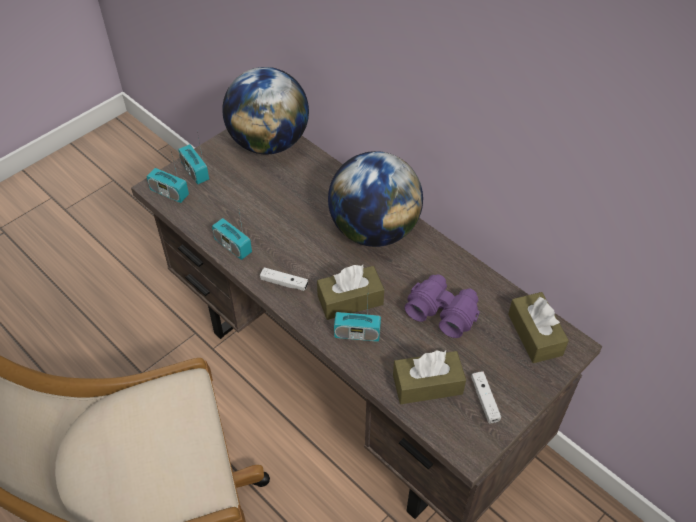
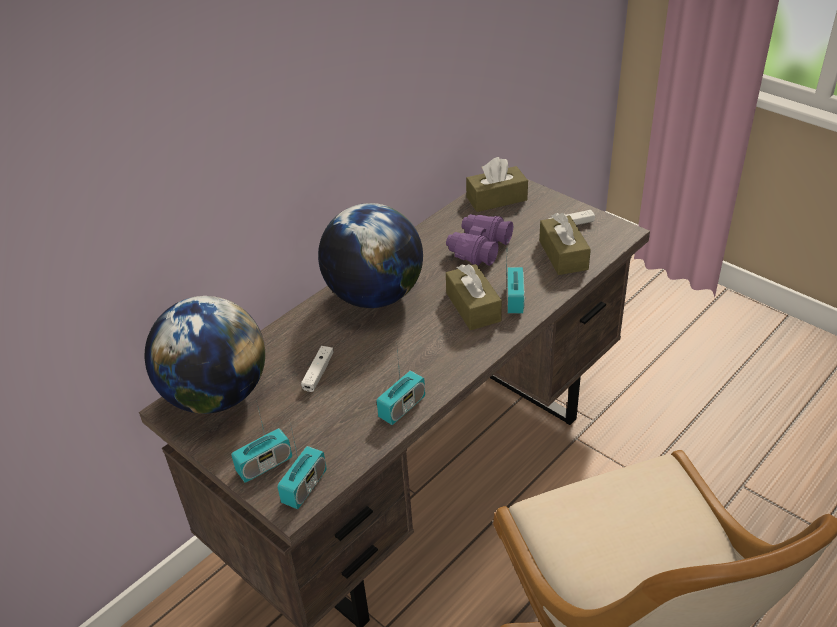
camera: 90 degrees left, 10 degrees down
(284, 283) = (455, 357): white game controller -> white game controller (318, 373)

